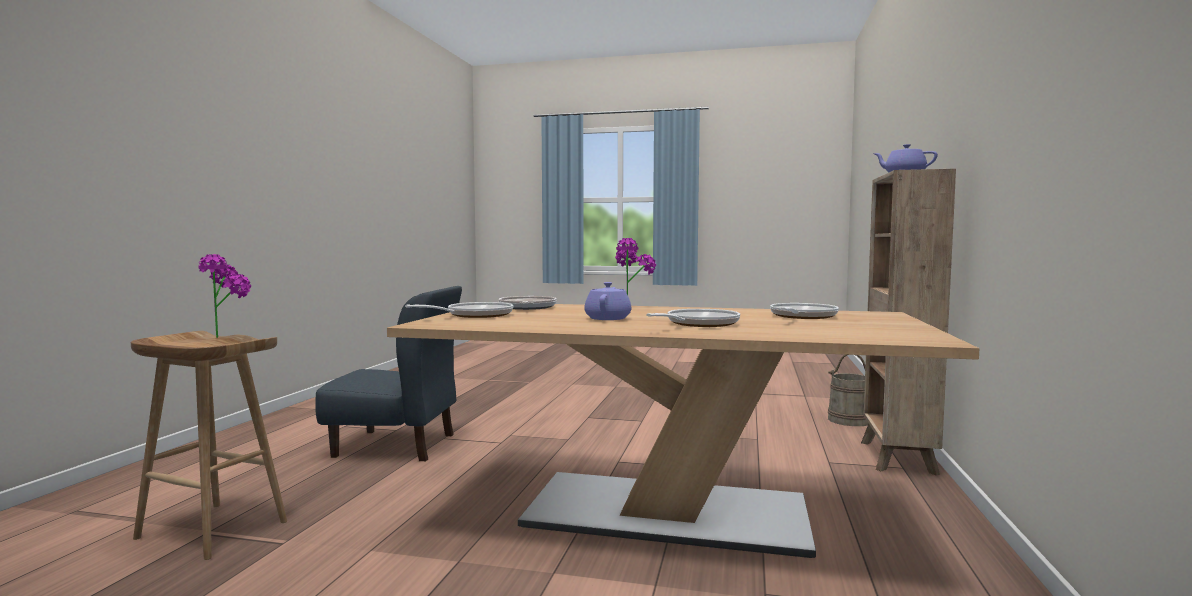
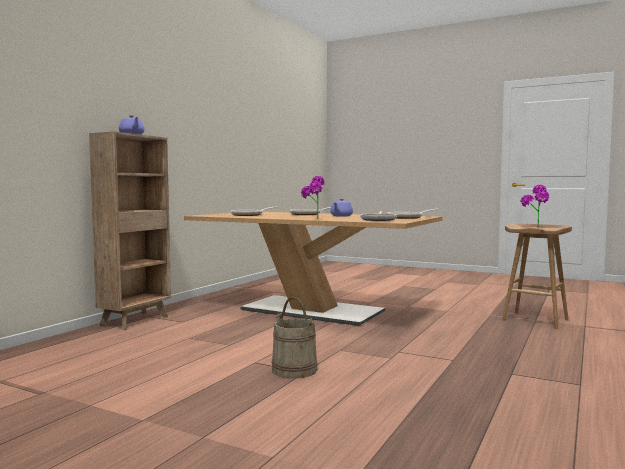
camera: 165 degrees left, 0 degrees up
(396, 445) = (491, 356): blue chair -> none
(849, 420) = (70, 346): beige bucket -> beige bucket (294, 370)

